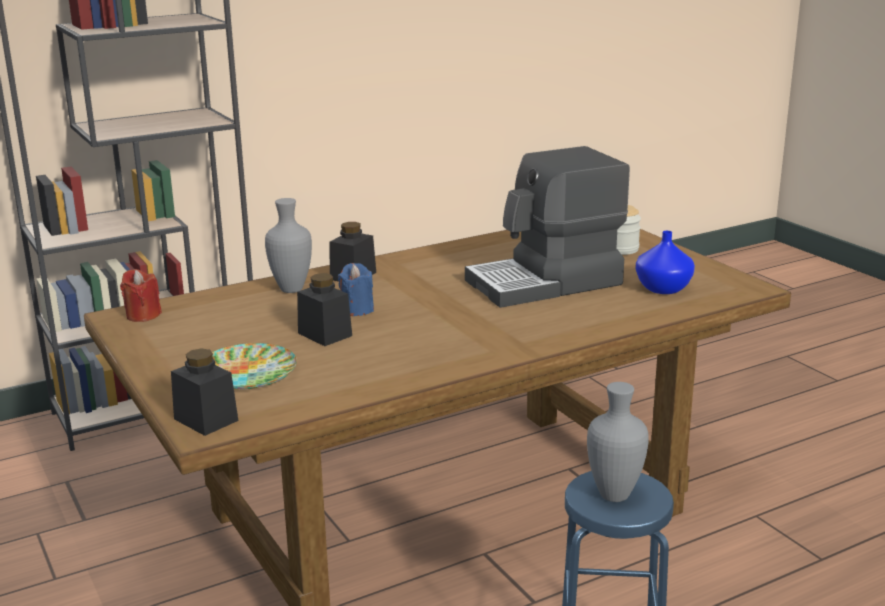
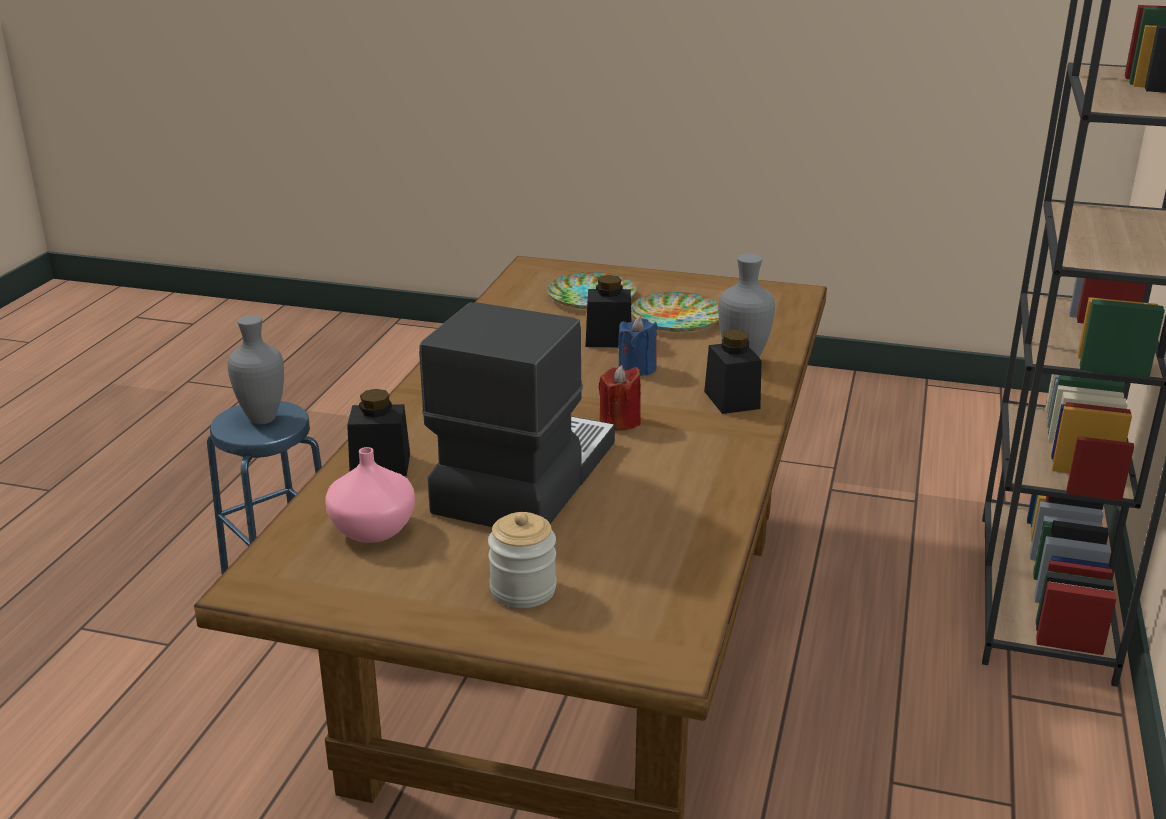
camera: 135 degrees right, 5 degrees up
(143, 315) = (781, 299): red candle -> red candle (620, 421)
(206, 419) = (546, 270): black jar -> black jar (380, 465)
(244, 330) = (677, 319): none -> plate
(663, 289) = (372, 529): blue vase -> pink vase

